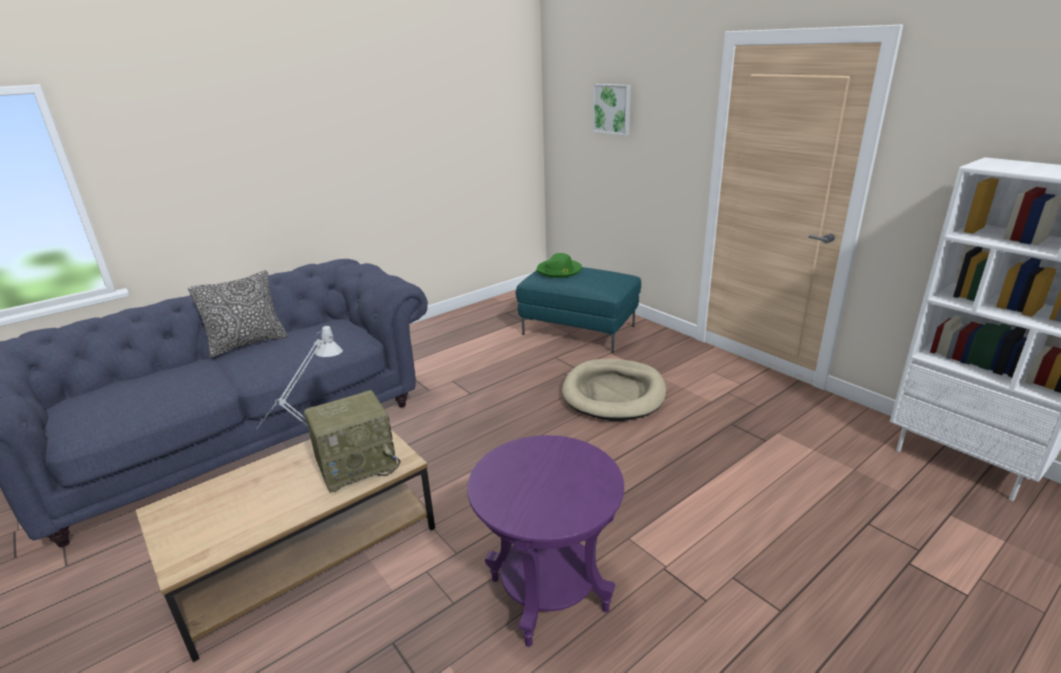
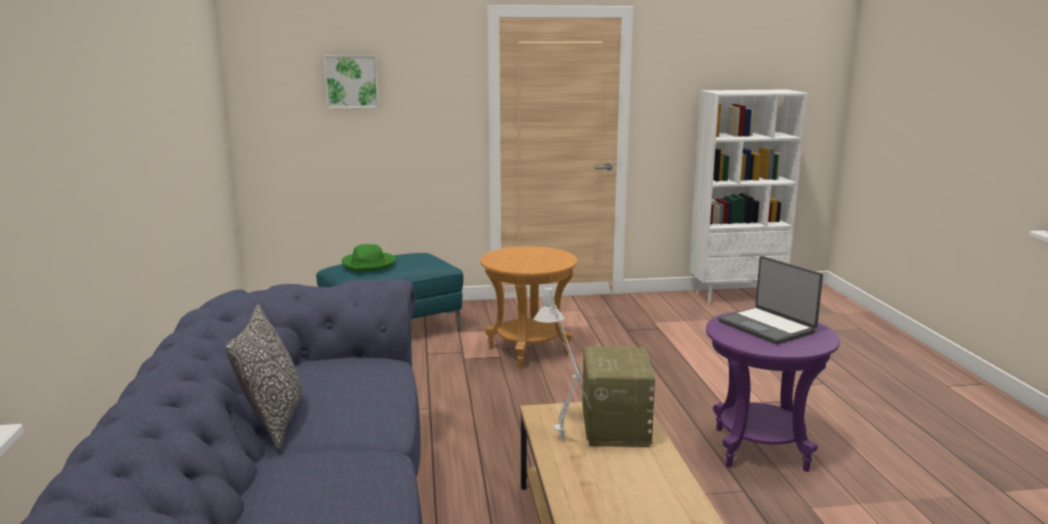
camera: 60 degrees left, 10 degrees down
(557, 475) = (767, 327): none -> laptop
(614, 393) = (528, 351): beige dog bed -> brown side table

